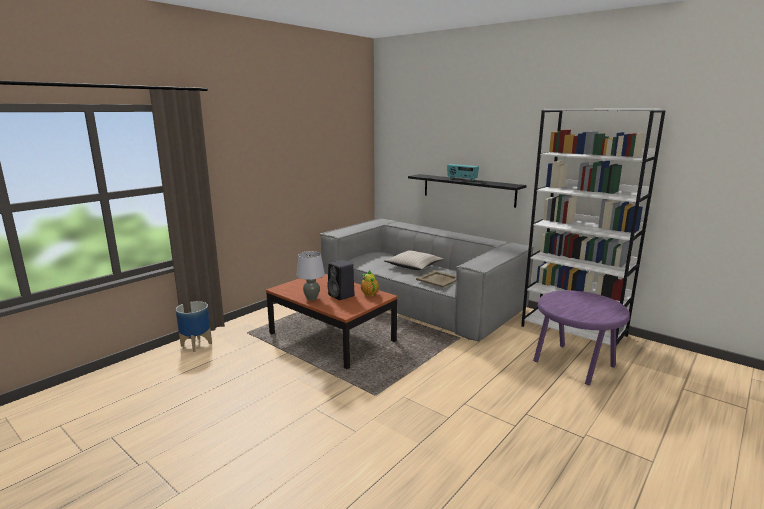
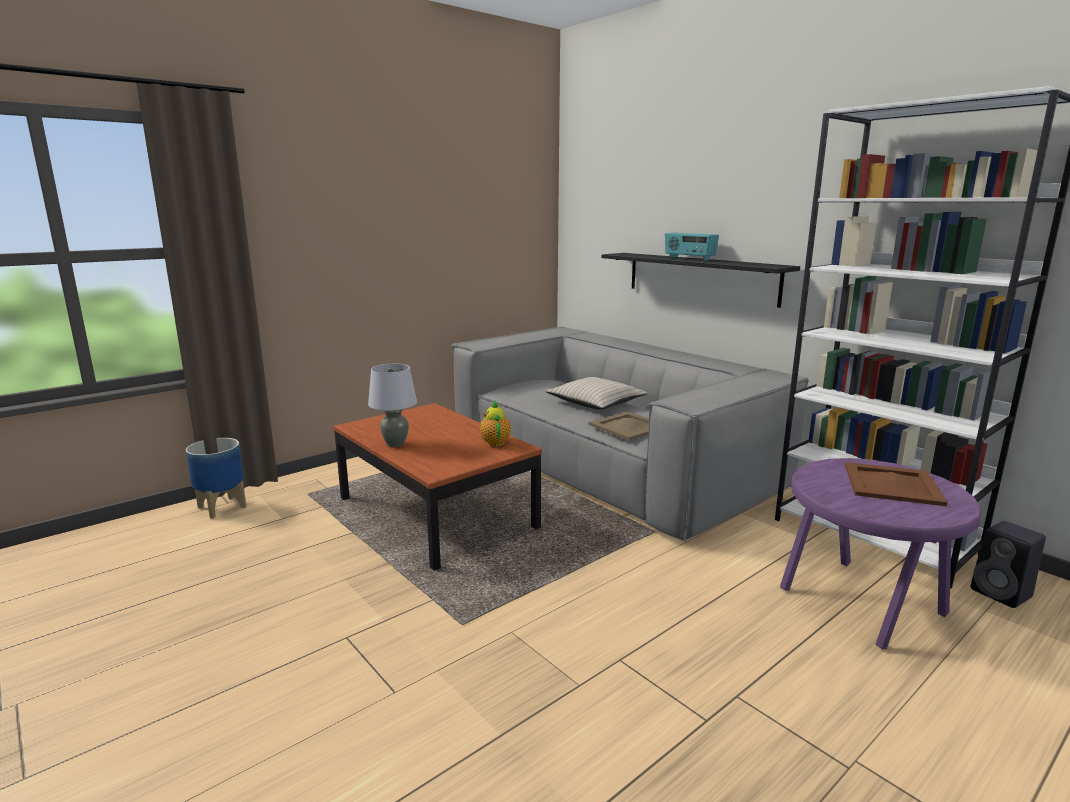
camera: 10 degrees right, 0 degrees up
(342, 296) = (447, 443): black speaker -> black speaker (1002, 594)
(586, 302) = (891, 484): none -> brown tray

